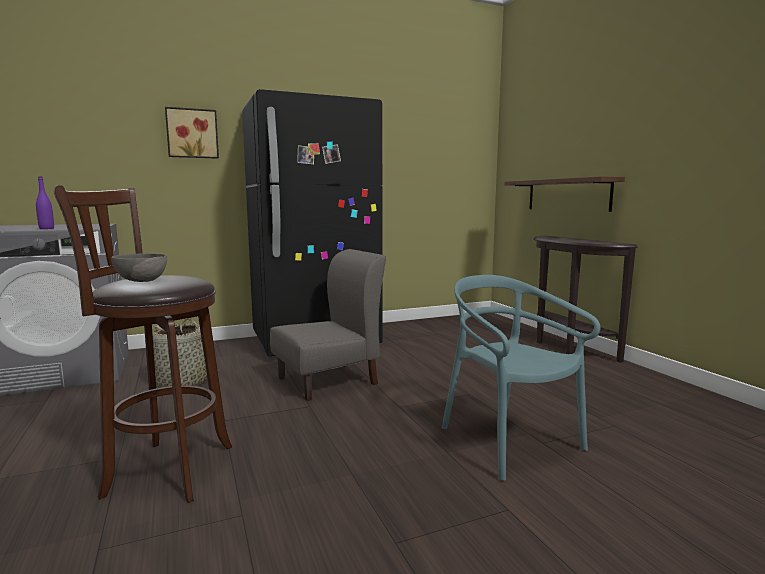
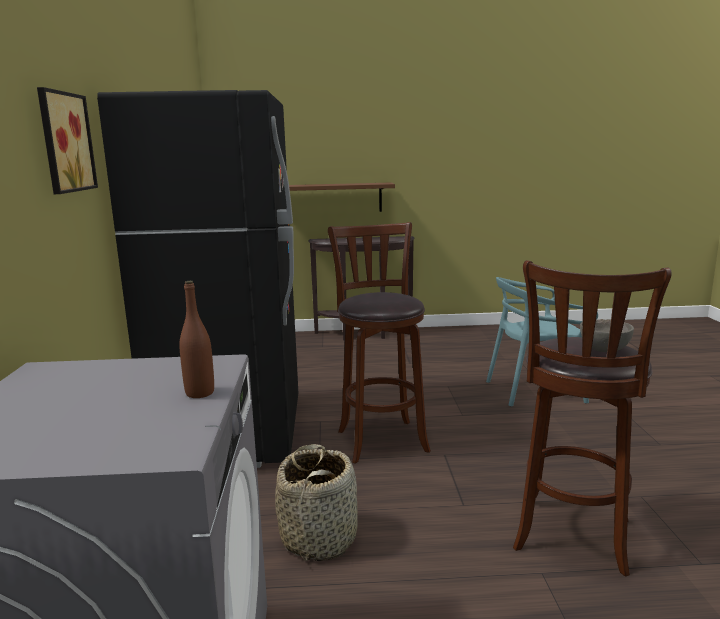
camera: 70 degrees left, 5 degrees up
(46, 228) = (200, 393): purple bottle -> brown bottle
(328, 381) = (381, 438): grey chair -> brown stool

